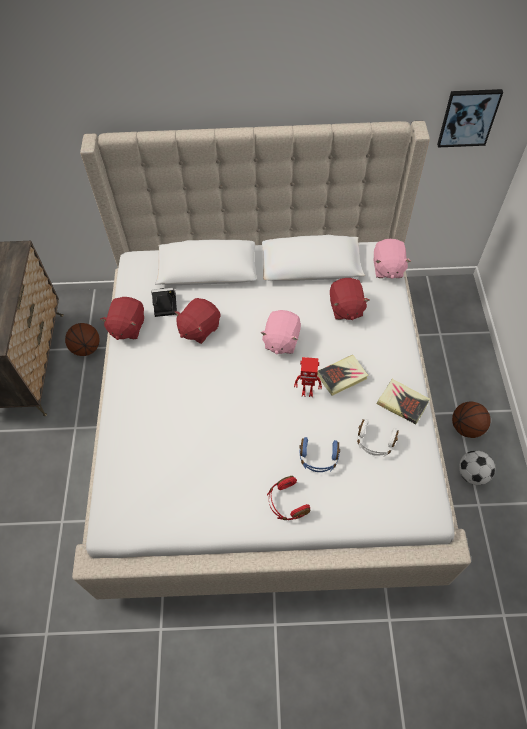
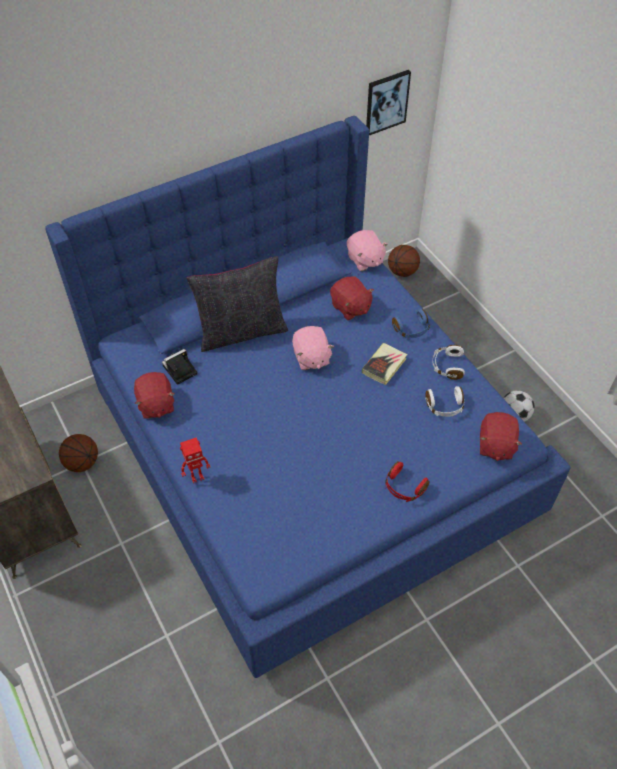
camera: 30 degrees left, 5 degrees down
(199, 328) = (228, 378): red plush toy -> red plush toy (495, 445)
(236, 291) = (241, 331): none -> black pillow
(266, 419) = (309, 449): beige bed -> blue bed
(307, 392) = (362, 391): toy robot -> toy robot (197, 477)
(318, 458) = (407, 440): blue headphones -> blue headphones (411, 329)
(402, 403) = (447, 366): book -> white headphones
(466, 427) = (487, 379): basketball -> basketball (402, 271)

